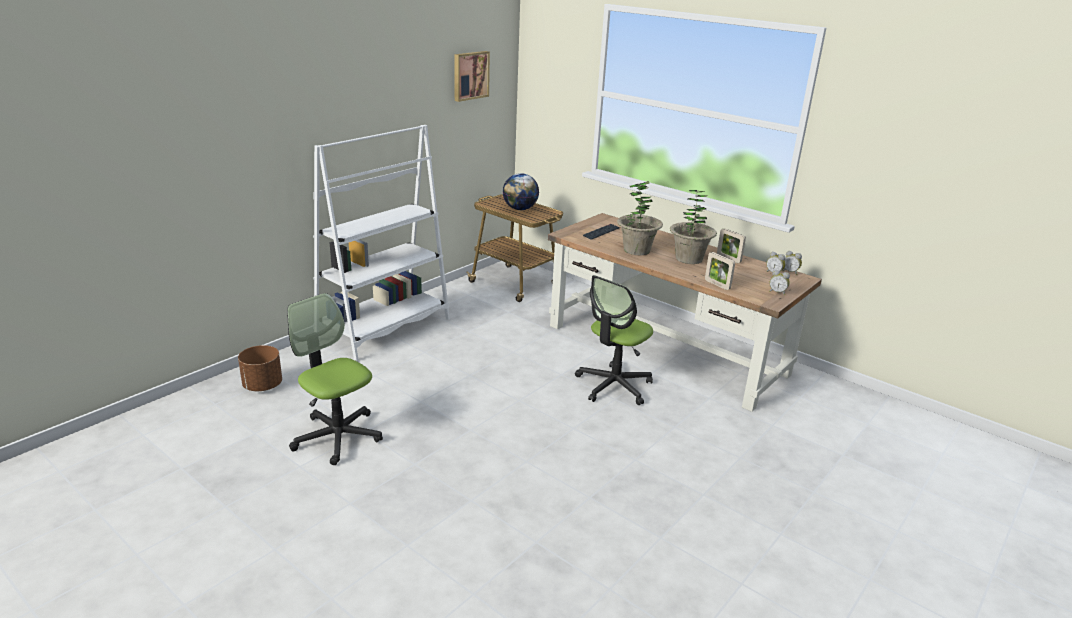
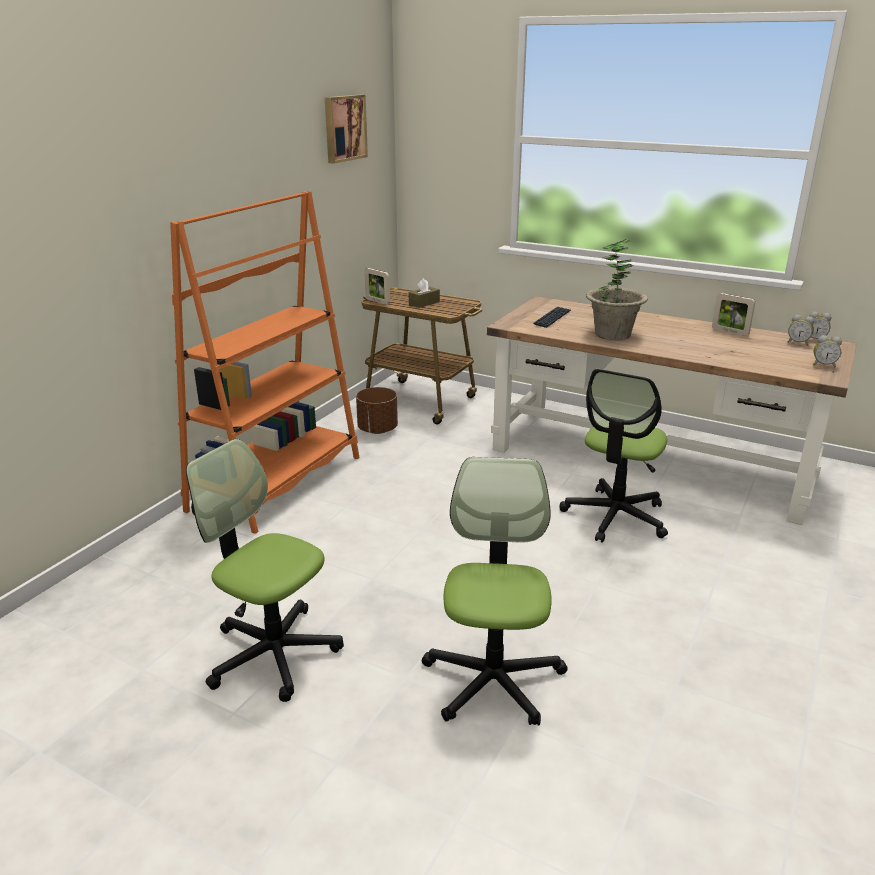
camera: 10 degrees left, 0 degrees up
(262, 386) = (129, 591): brown planter -> brown planter (377, 429)
(384, 329) = (277, 483): white bookcase -> orange bookcase
(469, 474) = (493, 680): none -> office chair
(520, 209) = (424, 303): globe -> brown tissue box
(689, 259) = (683, 337): potted plant -> none
(717, 285) = (745, 364): picture frame -> picture frame (377, 301)

